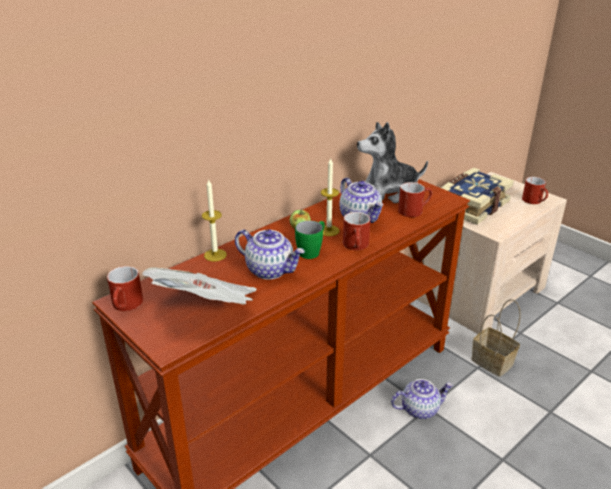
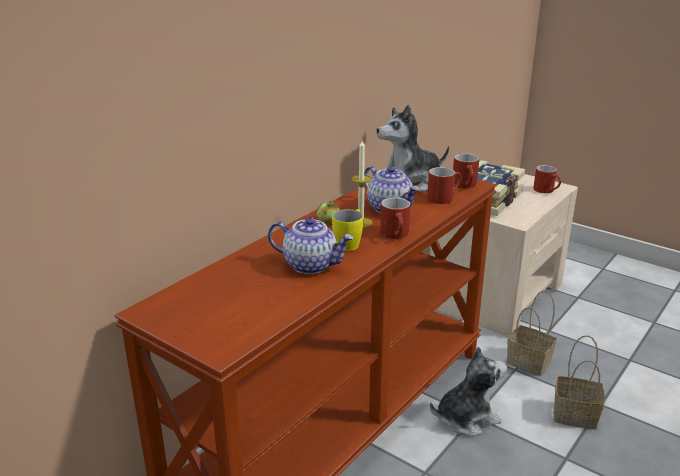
camera: 10 degrees left, 5 degrees down
(127, 306) = (158, 315): red mug -> red mug (466, 185)
(207, 308) = (254, 308): newspaper -> none
(215, 255) = (243, 256): candle -> none
(312, 250) = (349, 243): green mug -> yellow mug
(420, 409) = (466, 418): teapot -> plush toy
(524, 419) = (576, 415): none -> basket

